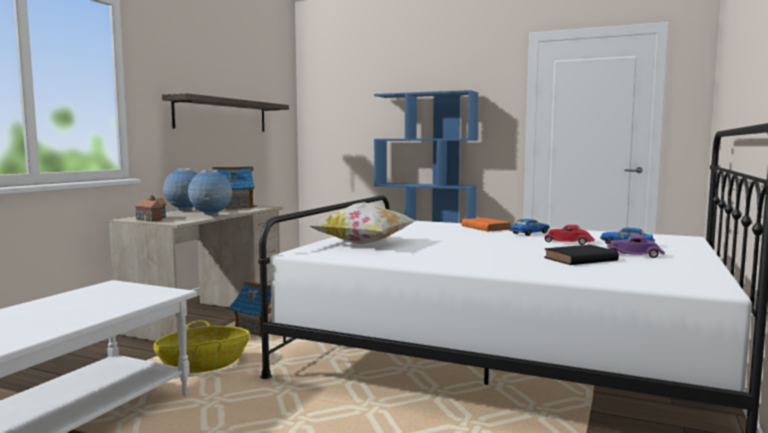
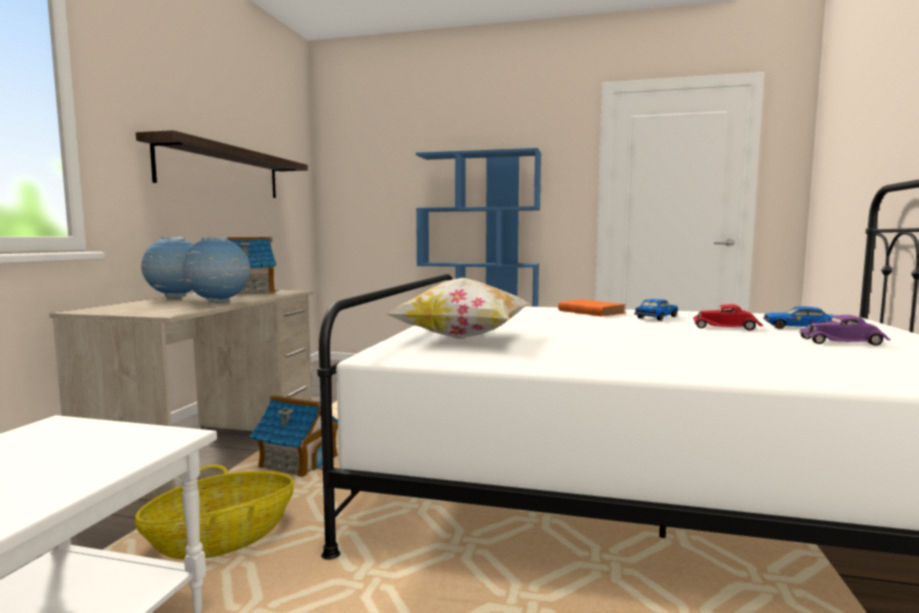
camera: 10 degrees left, 0 degrees up
(152, 219) = (125, 310): toy house -> none
(579, 259) = (792, 351): black book -> none

